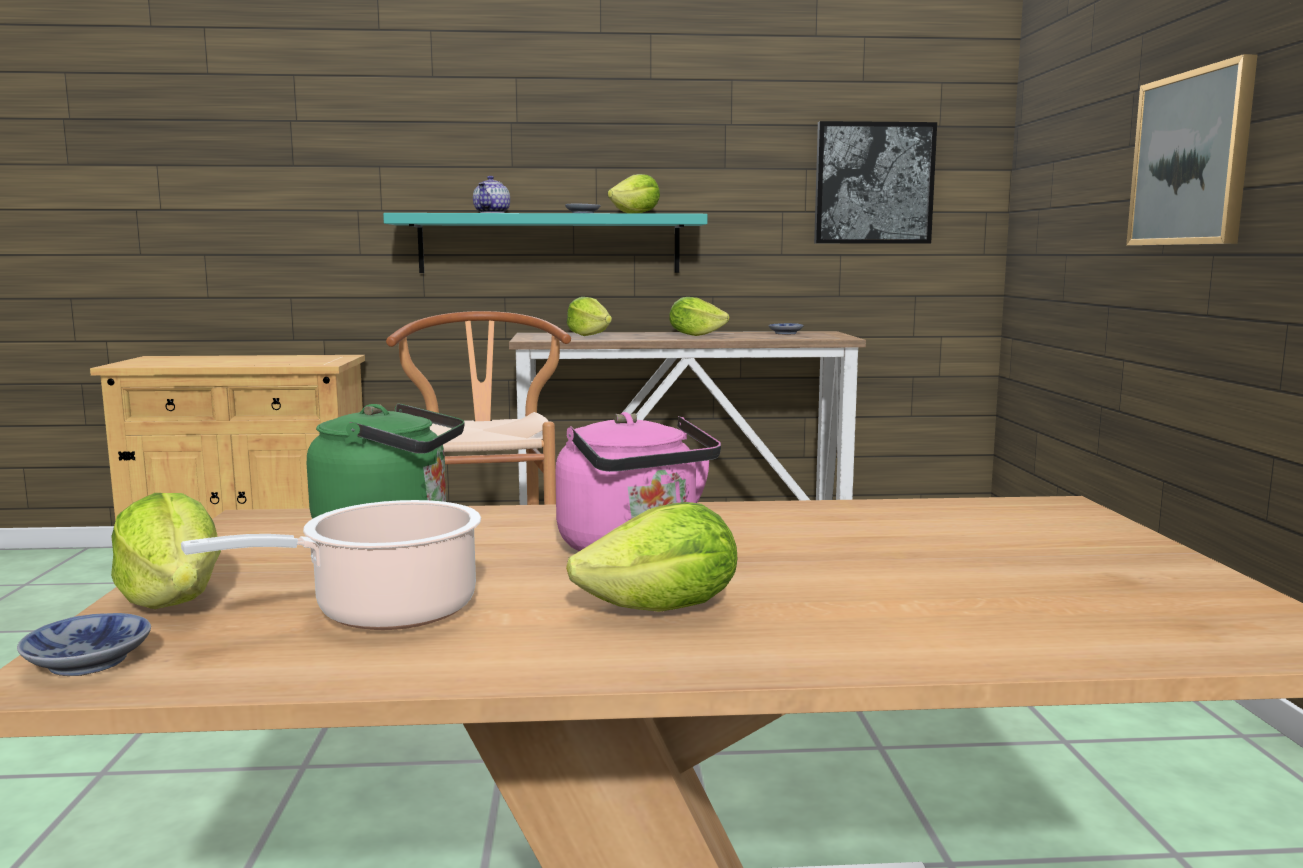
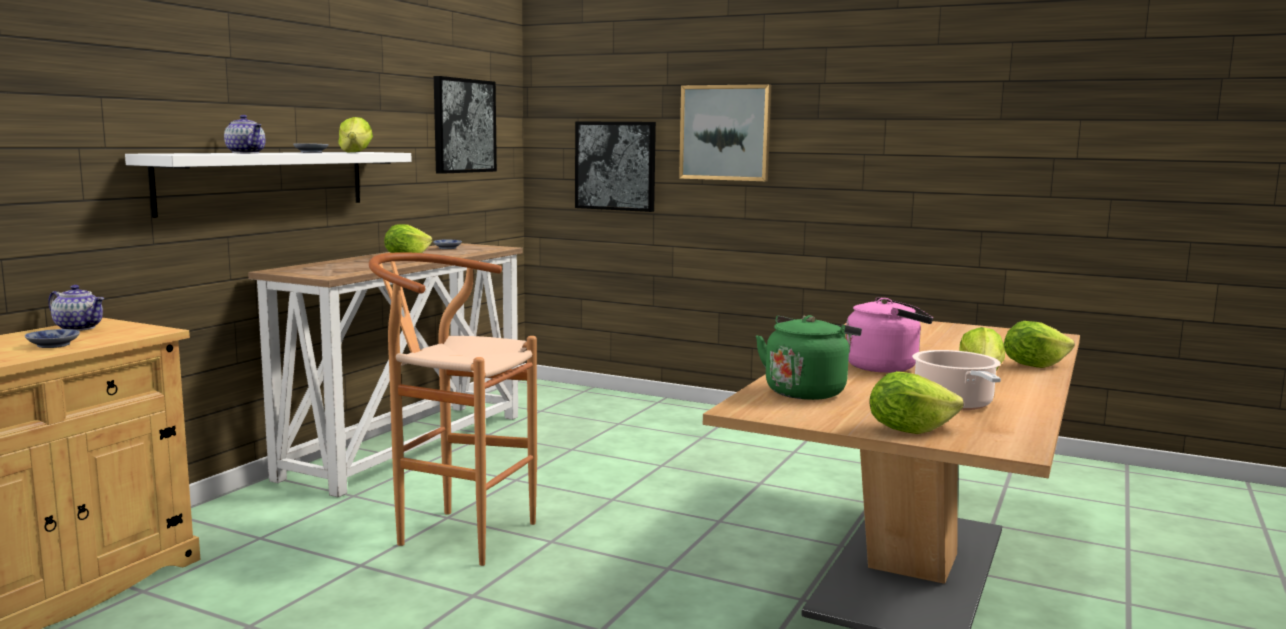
camera: 60 degrees left, 0 degrees up
(85, 661) = (996, 445): bowl -> bowl (51, 345)
(317, 357) = (80, 328): none -> teapot
(549, 244) = (265, 181): turquoise shelf -> white shelf
(589, 335) = (337, 266): lettuce -> lettuce (1033, 365)
(1076, 230) = (615, 166): none -> picture

